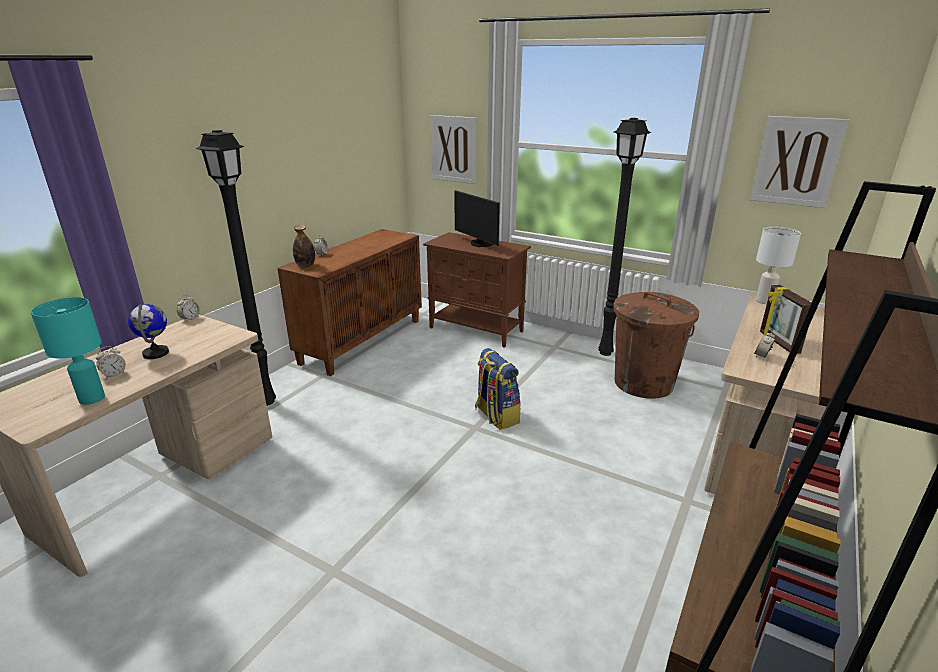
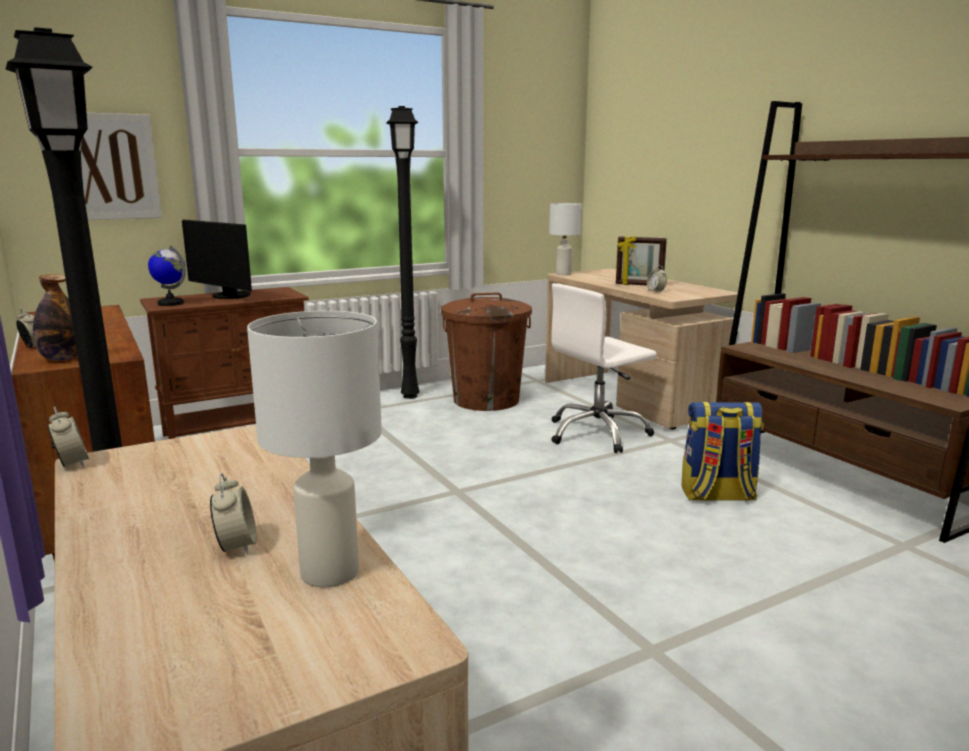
camera: 60 degrees left, 10 degrees down
(91, 398) = (329, 573): turquoise table lamp -> white table lamp
(156, 353) = (199, 501): globe -> globe (170, 303)
(480, 244) = (227, 296): monitor -> monitor turned 45 degrees clockwise
(496, 416) = (449, 474): backpack -> backpack (717, 495)
(647, 455) = (597, 433): none -> white office chair
(796, 161) = (525, 150): picture -> none

